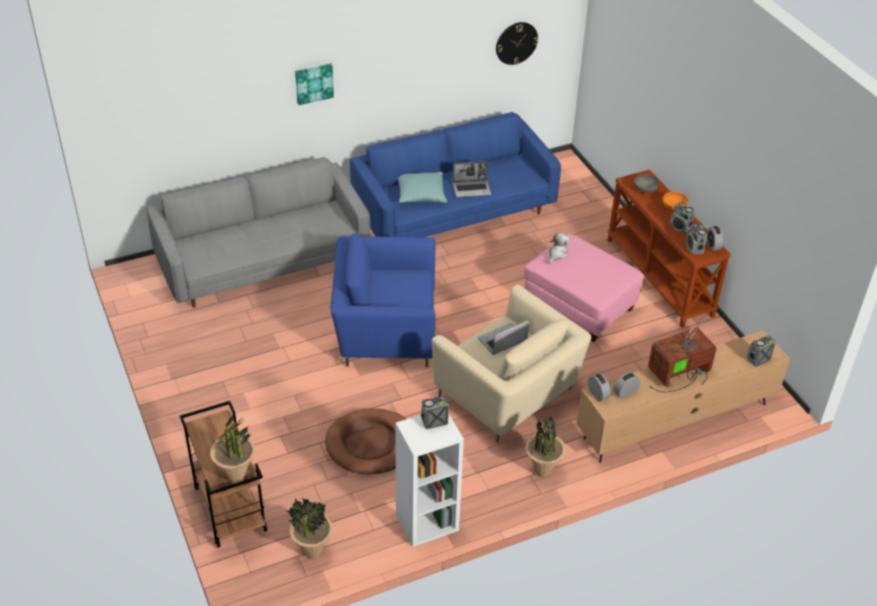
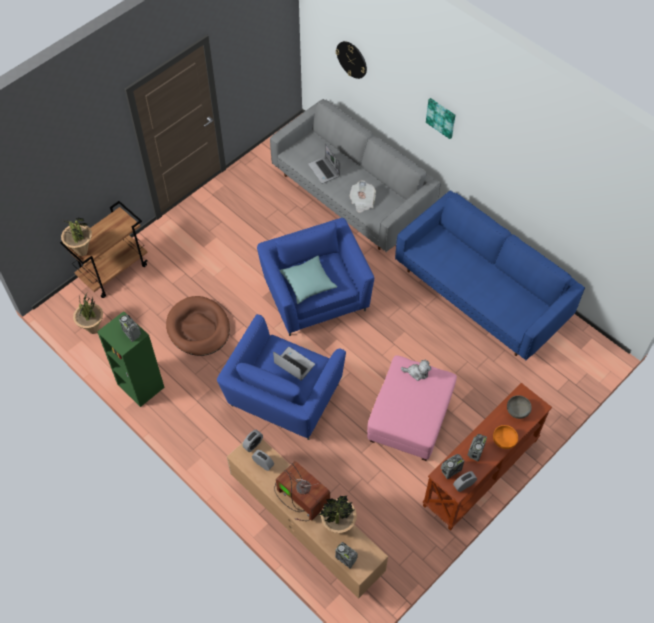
camera: 70 degrees right, 15 degrees up
(307, 232) = (362, 201): none -> newspaper
(421, 194) = (450, 255): turquoise pillow -> turquoise pillow (308, 283)
(426, 523) = (140, 385): white bookcase -> green bookcase
(472, 189) = (477, 288): laptop -> laptop (324, 170)
(507, 395) = (283, 397): beige armchair -> blue armchair
(516, 43) = (601, 231): wall clock -> wall clock (352, 59)
(542, 473) = (213, 444): potted plant -> potted plant (338, 527)

